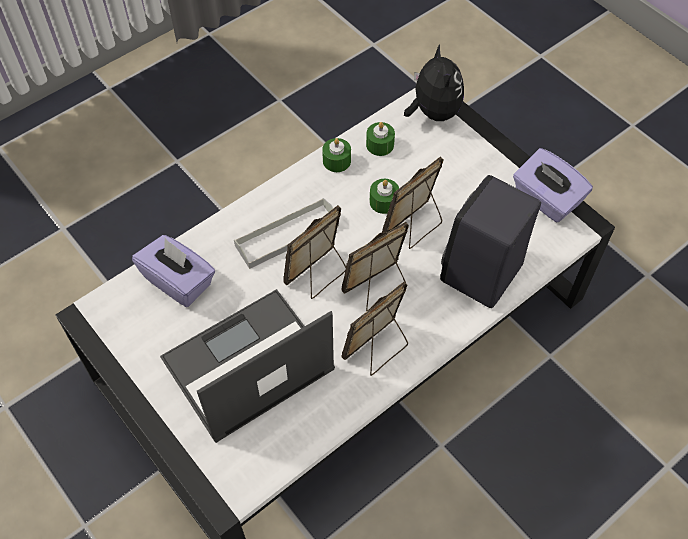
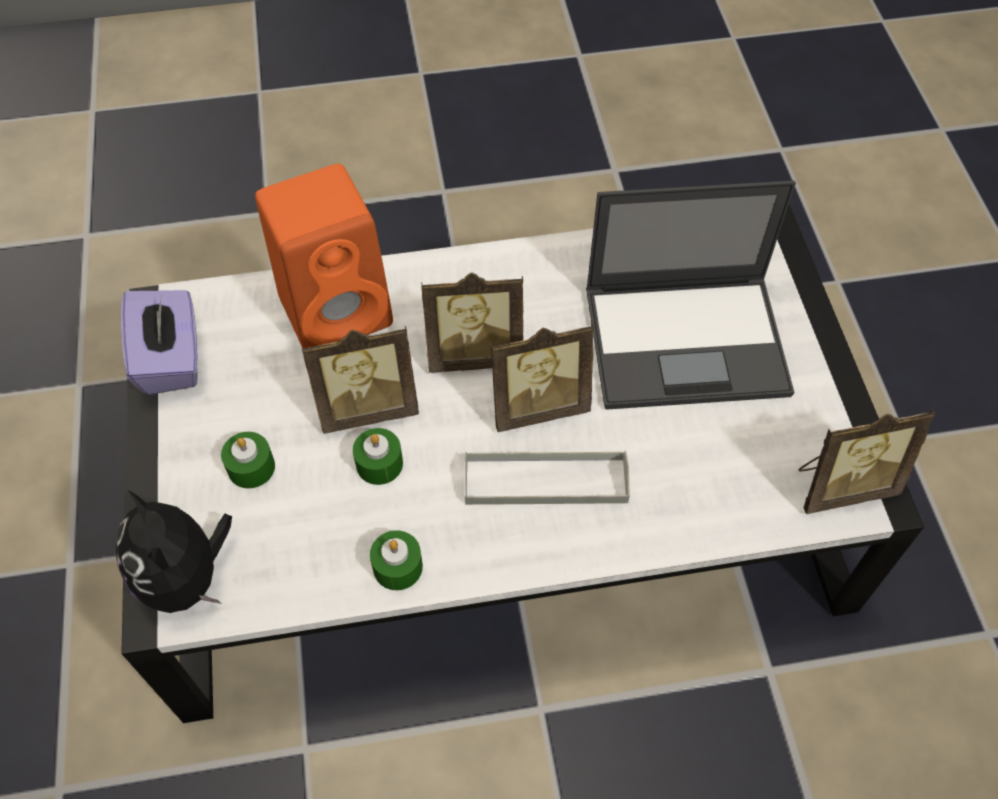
camera: 150 degrees left, 0 degrees up
(179, 281) = (730, 488): purple tissue box -> none
(377, 349) = (523, 288): picture frame -> picture frame (842, 485)
(380, 145) = (313, 561): green candle -> green candle (251, 467)
(433, 112) = (187, 577): plush toy -> plush toy turned 45 degrees counterclockwise
(480, 275) = (339, 309): black speaker -> orange speaker

